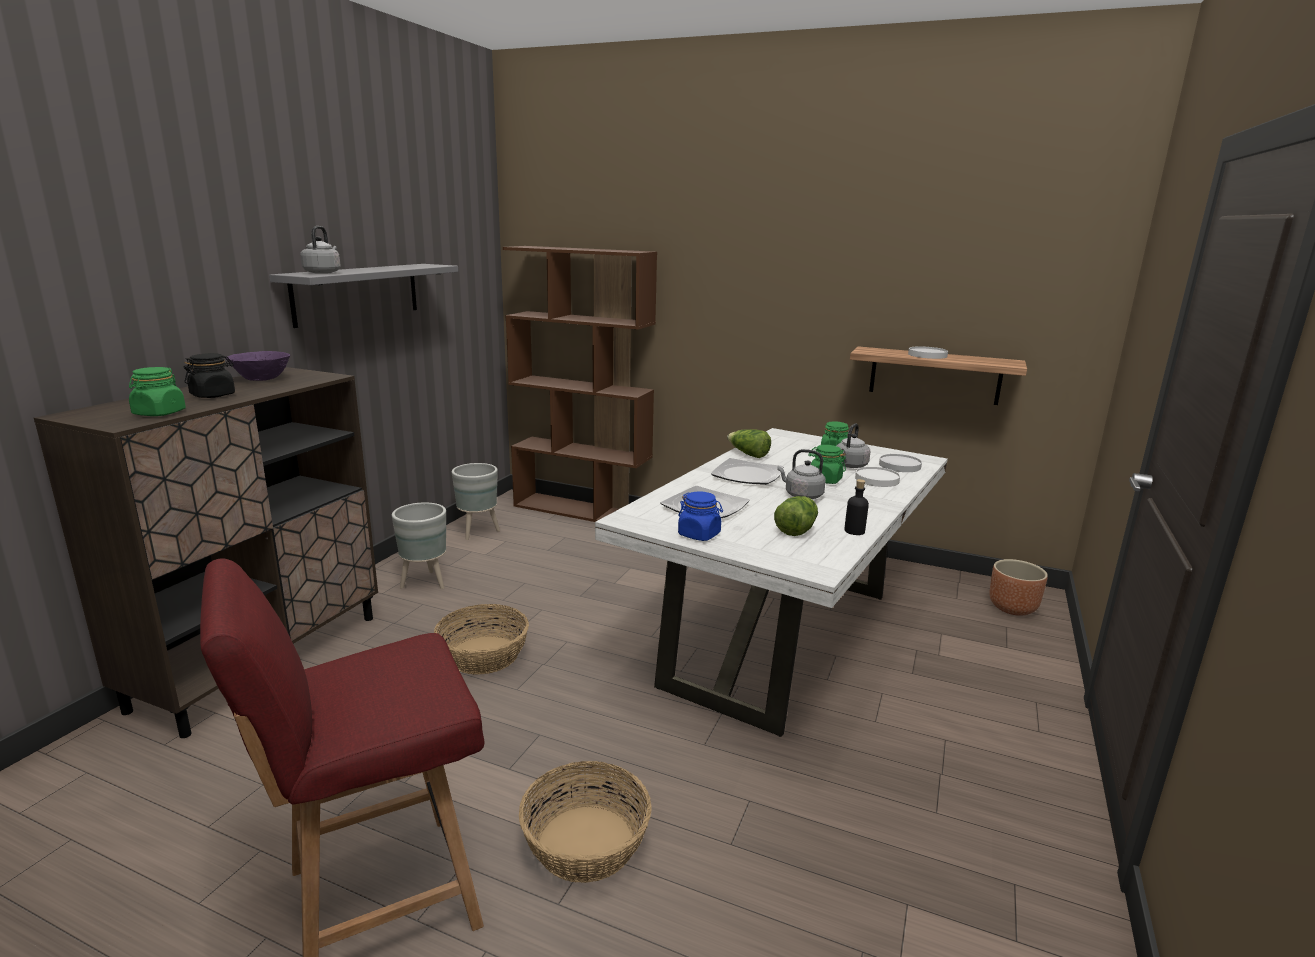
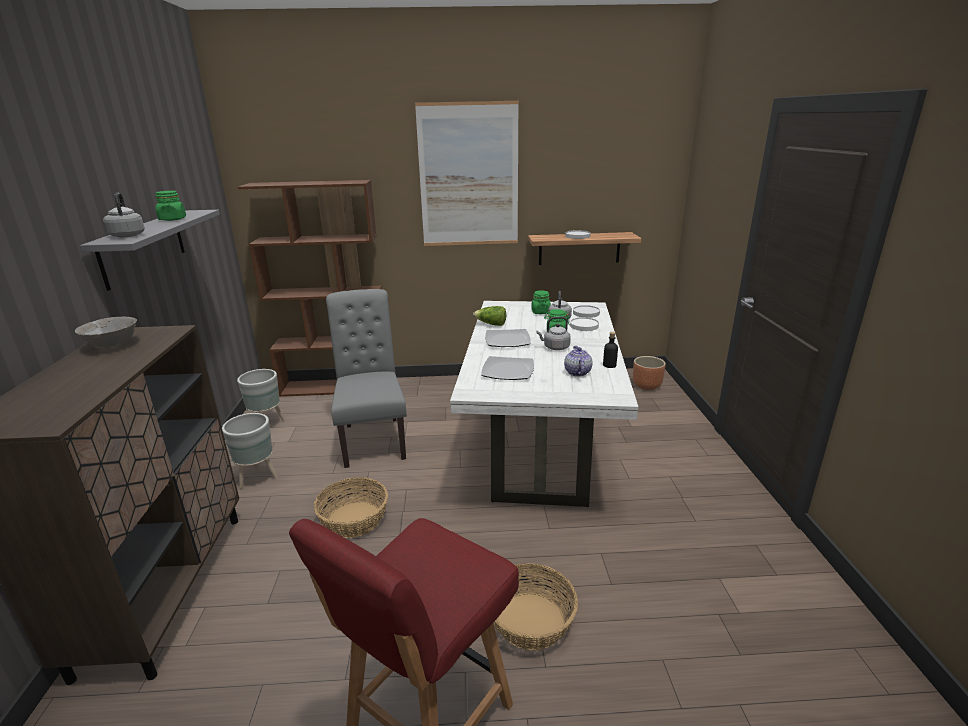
camera: 25 degrees left, 5 degrees up
(159, 413) = (71, 404): green jar -> green jar (173, 219)
(213, 395) = (93, 372): black jar -> none
(261, 379) = (112, 346): purple bowl -> grey bowl
(577, 575) = (373, 438): none -> grey chair
(699, 535) = (527, 392): blue jar -> none
(782, 256) = (469, 176): none -> picture
(796, 529) = (577, 372): lettuce -> teapot

